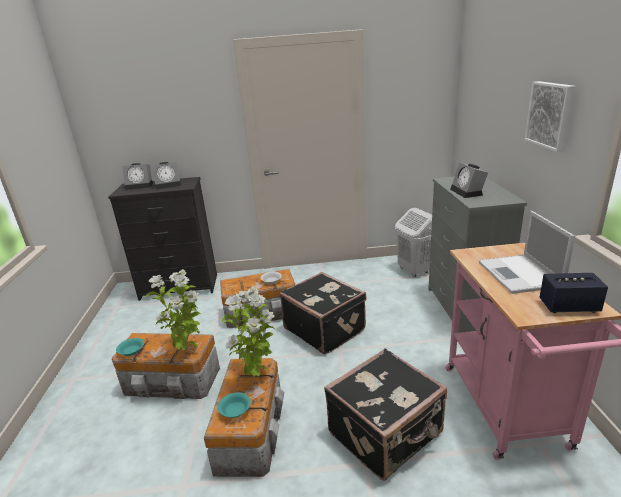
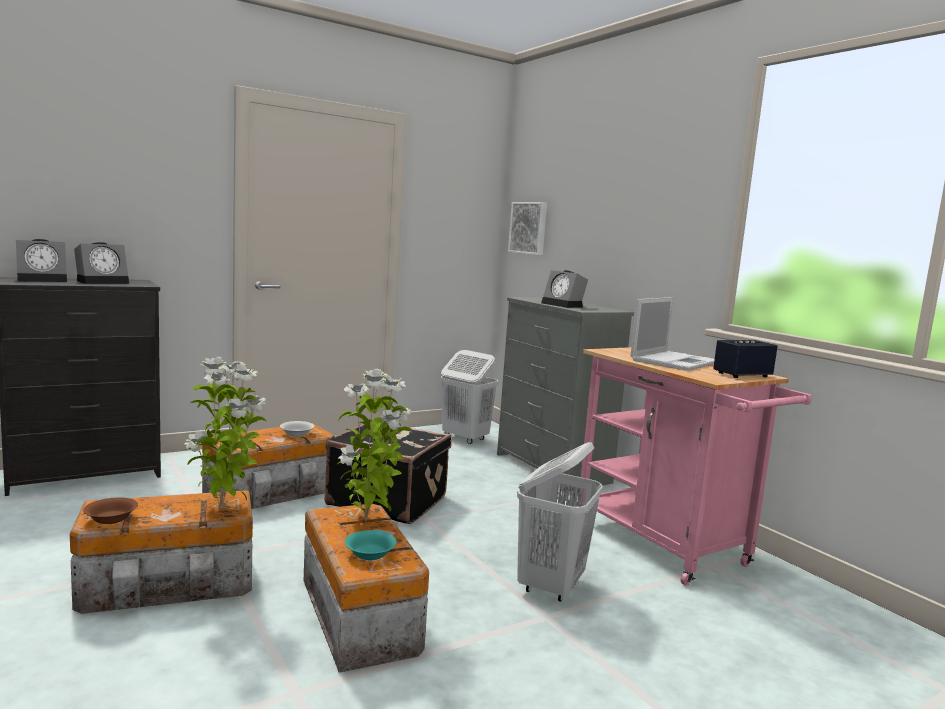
camera: 30 degrees left, 15 degrees down
(131, 352) = (111, 520): turquoise bowl -> brown bowl
(386, 434) = (551, 586): black suitcase -> white laundry basket
(520, 275) = (675, 361): laptop -> laptop turned 105 degrees counterclockwise
(551, 115) = (655, 213): picture -> picture (529, 228)

